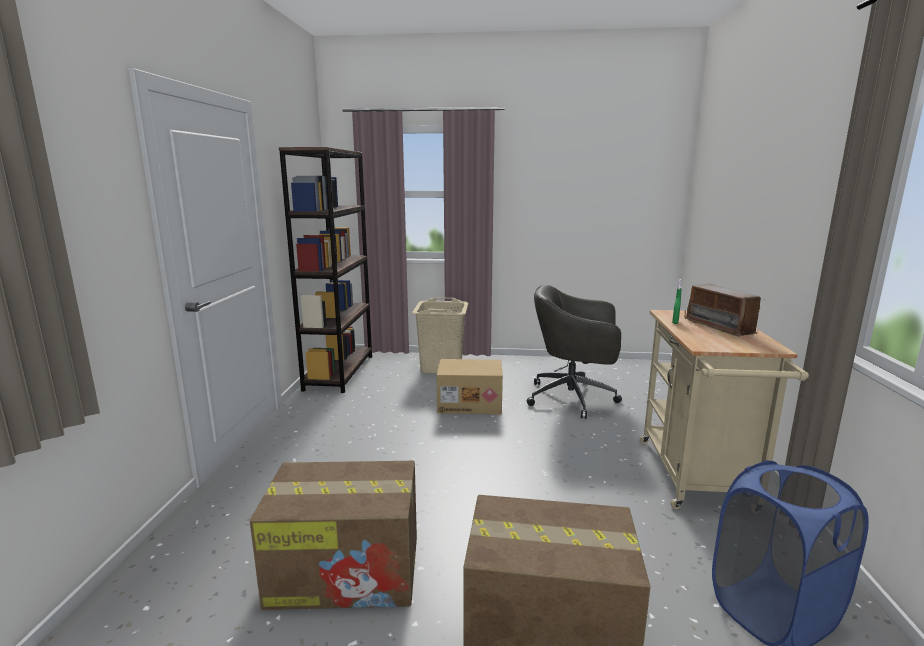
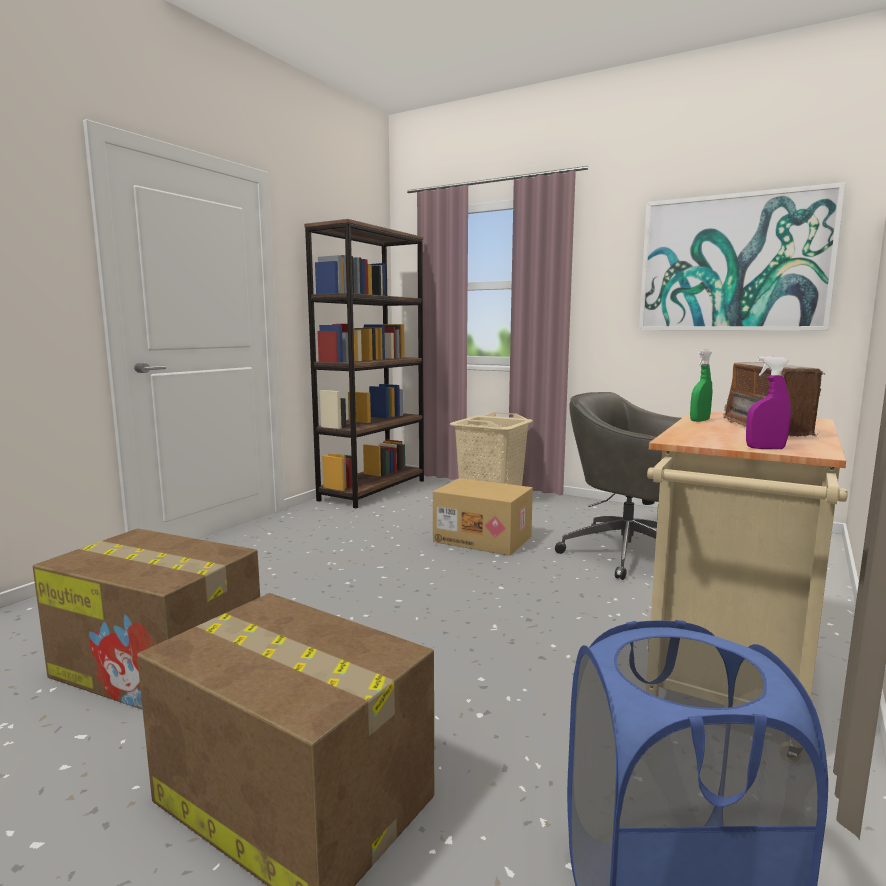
camera: 25 degrees right, 5 degrees down
(605, 186) = (733, 263): none -> picture
(751, 348) = (765, 448): none -> purple spray bottle

